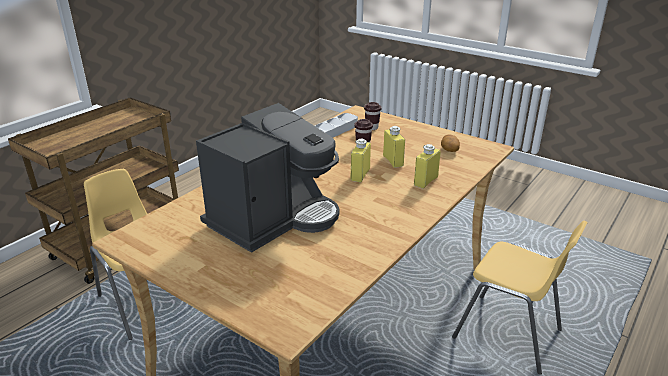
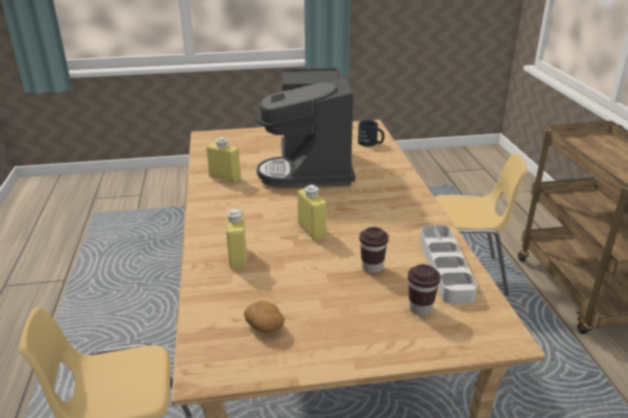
camera: 135 degrees right, 0 degrees up
(178, 216) = (371, 143): none -> black mug
(393, 161) = (307, 265): yellow bottle -> yellow bottle (225, 177)

